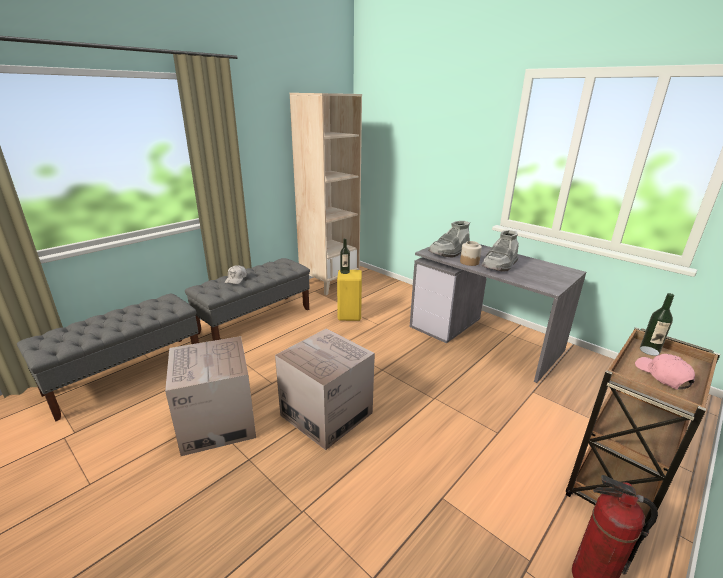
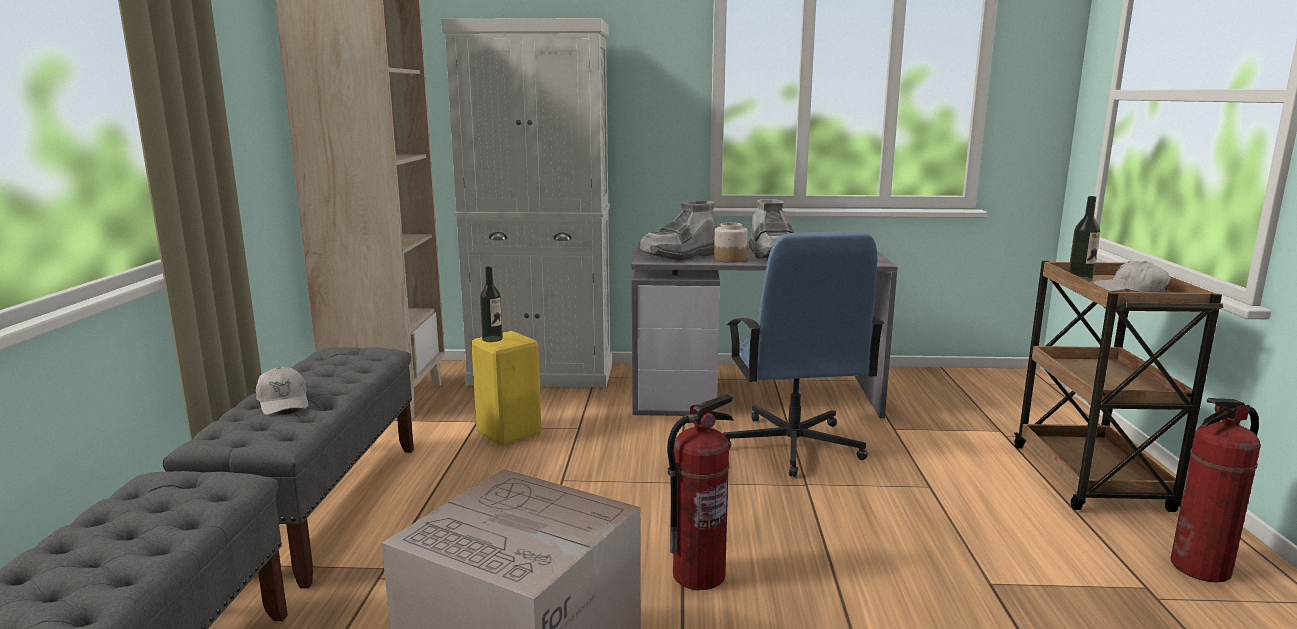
camera: 40 degrees left, 10 degrees down
(326, 414) = (698, 575): cardboard box -> fire extinguisher
(400, 291) = (542, 374): none -> white cabinet
(450, 253) = (680, 255): grey boot -> grey boot turned 45 degrees clockwise
(459, 375) = (792, 446): none -> blue office chair
(662, 375) = (1130, 291): pink cap -> white cap

